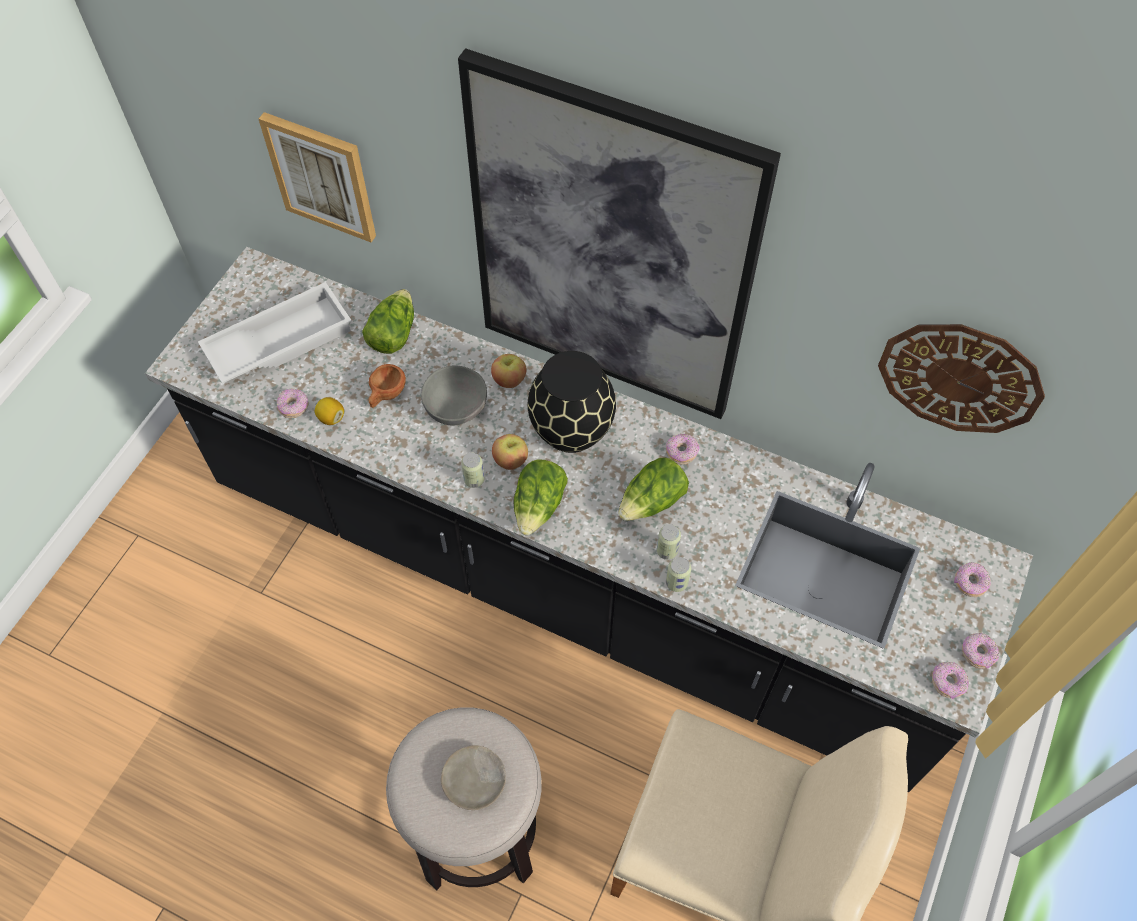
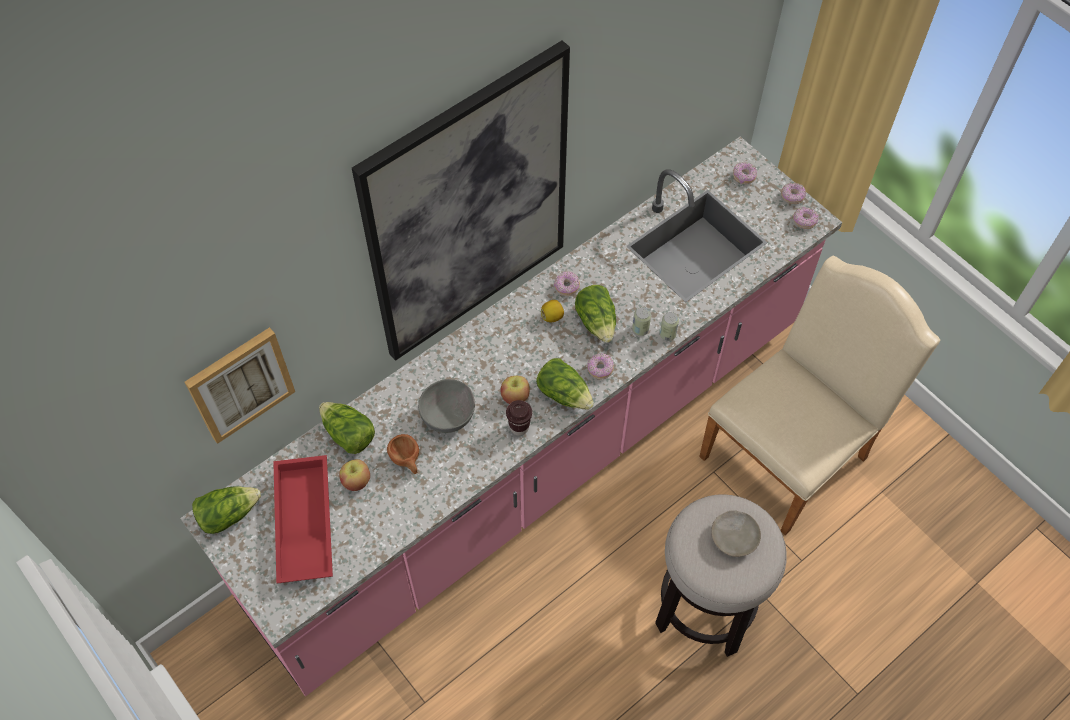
camera: 65 degrees left, 0 degrees up
(264, 279) = (228, 514): none -> lettuce
(279, 340) = (303, 523): white tray -> red tray
(294, 407) = (379, 533): donut -> donut (600, 369)
(331, 418) = (406, 508): lemon -> lemon (552, 316)
(474, 479) = (519, 427): can -> brown cup
(509, 379) = (442, 369): apple -> apple (356, 481)
(568, 580) = (535, 461): black counter -> pink counter
(570, 431) = (511, 348): black vase -> none
(959, 377) = (678, 74): wall clock -> none

